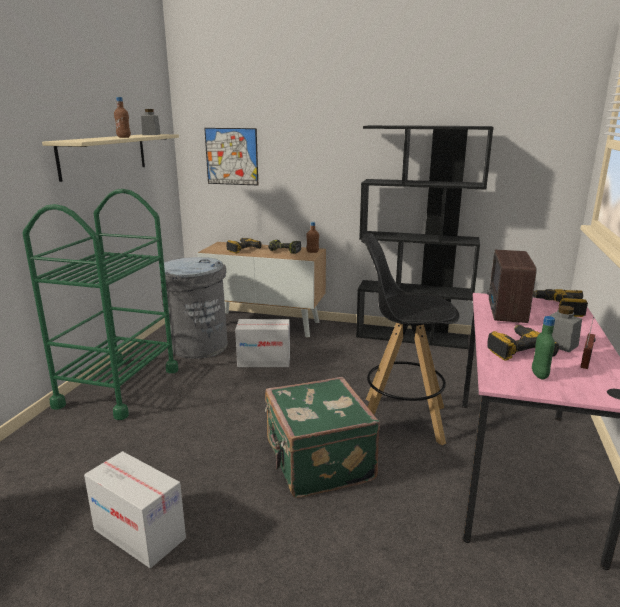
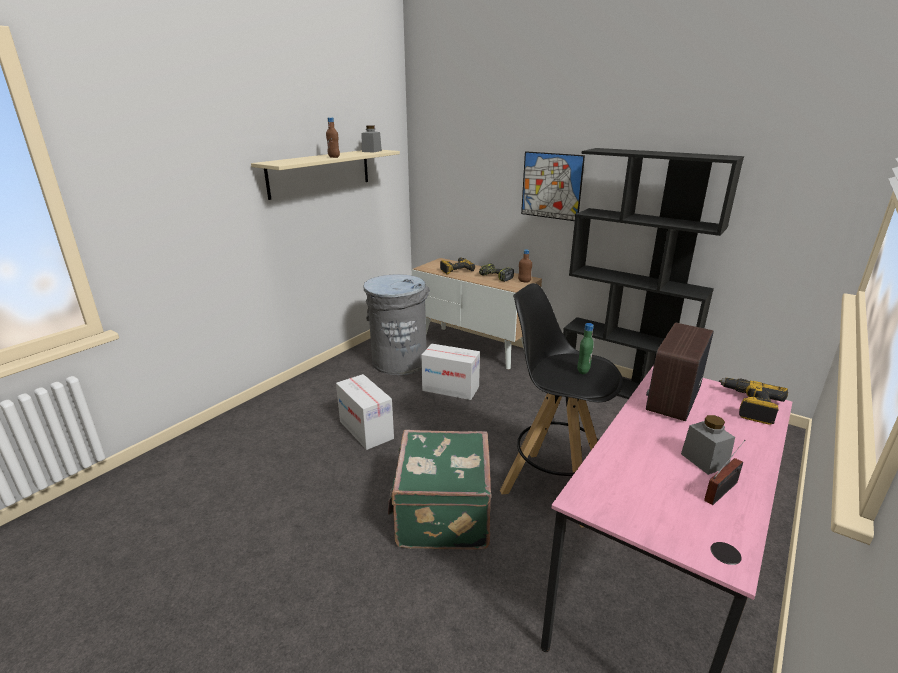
camera: 20 degrees right, 5 degrees up
(118, 387) = (310, 392): green cart -> none
(139, 534) = (252, 544): cardboard box -> cardboard box (366, 430)
(231, 156) = (457, 173): picture -> picture (551, 186)
(516, 349) = (642, 456): power drill -> none
(539, 375) = (641, 499): green bottle -> green bottle (583, 371)

